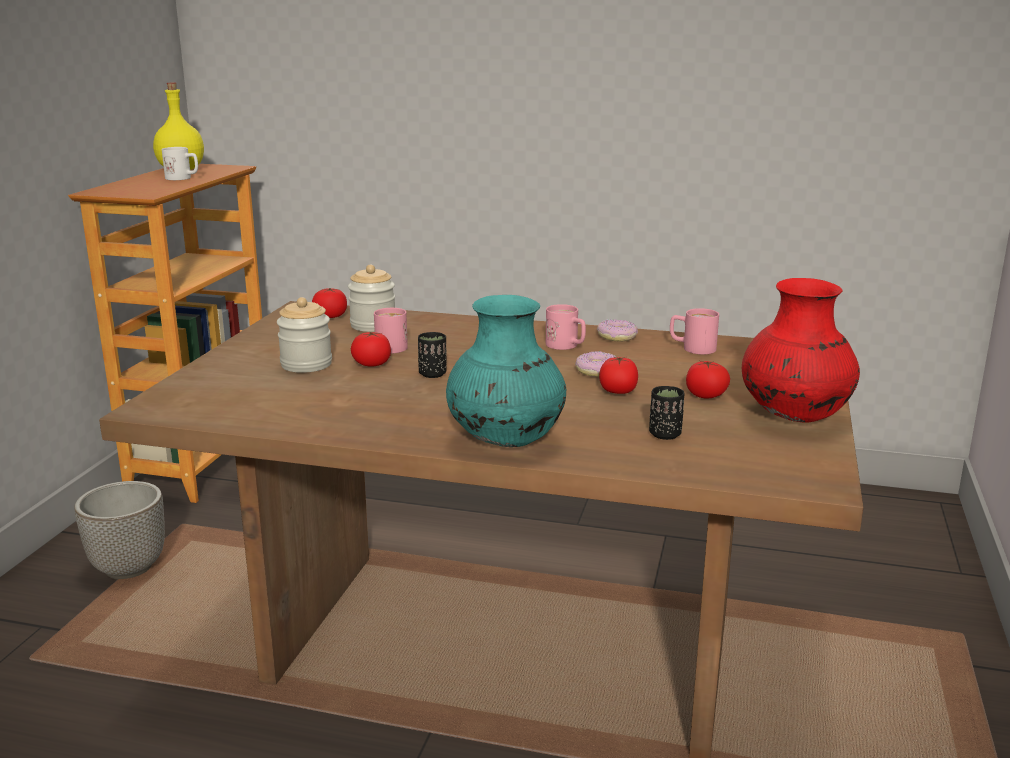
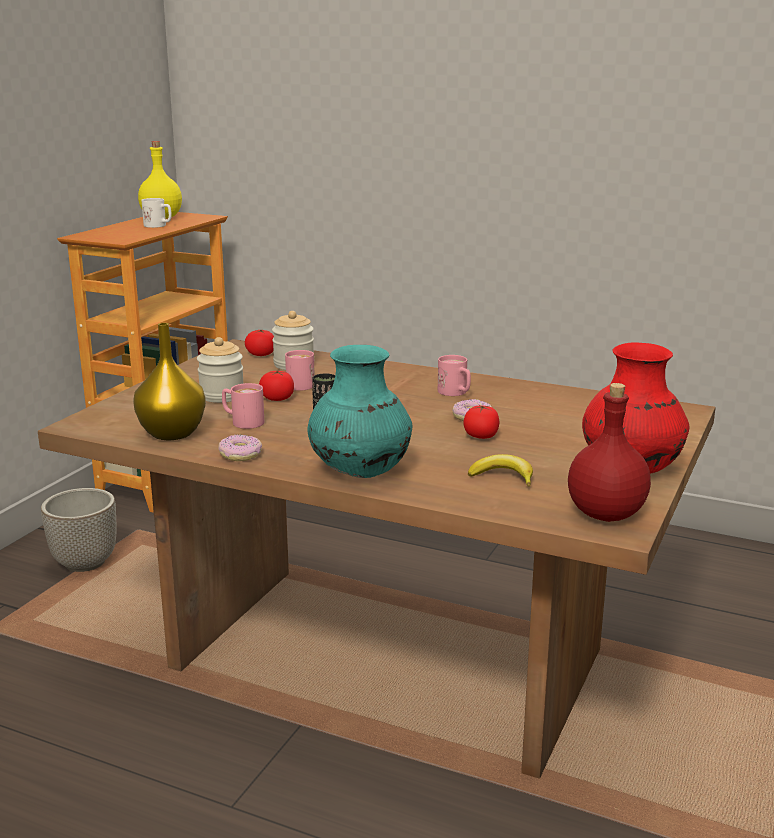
camera: 10 degrees right, 0 degrees up
(268, 412) = (173, 434): none -> yellow vase
(617, 336) = (506, 387): donut -> donut (240, 454)
(665, 434) = (503, 477): black cup -> banana
(692, 348) = (570, 402): pink mug -> pink mug (242, 421)
(706, 396) = (559, 445): tomato -> none
(797, 468) = (606, 515): none -> red bottle

